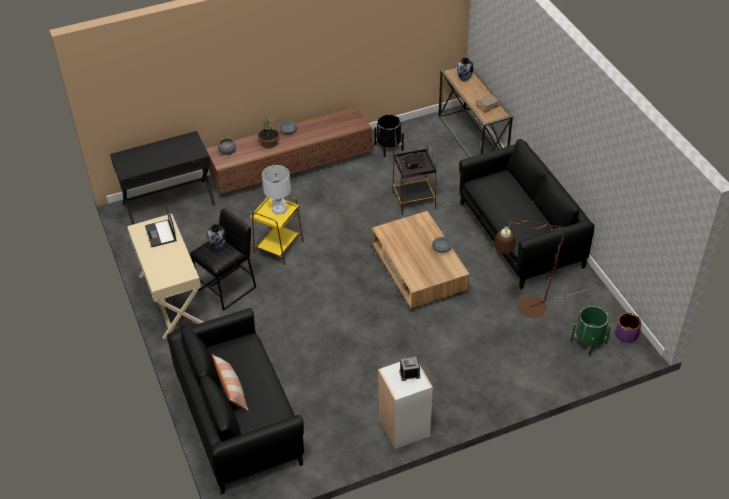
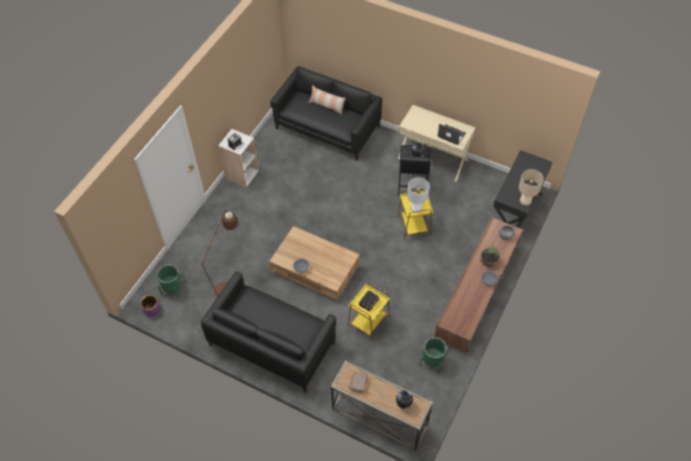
camera: 140 degrees right, 10 degrees up
(183, 140) = (525, 200): none -> beige table lamp
(389, 147) = (432, 361): black planter -> green planter
(413, 200) = (369, 323): black side table -> yellow side table

